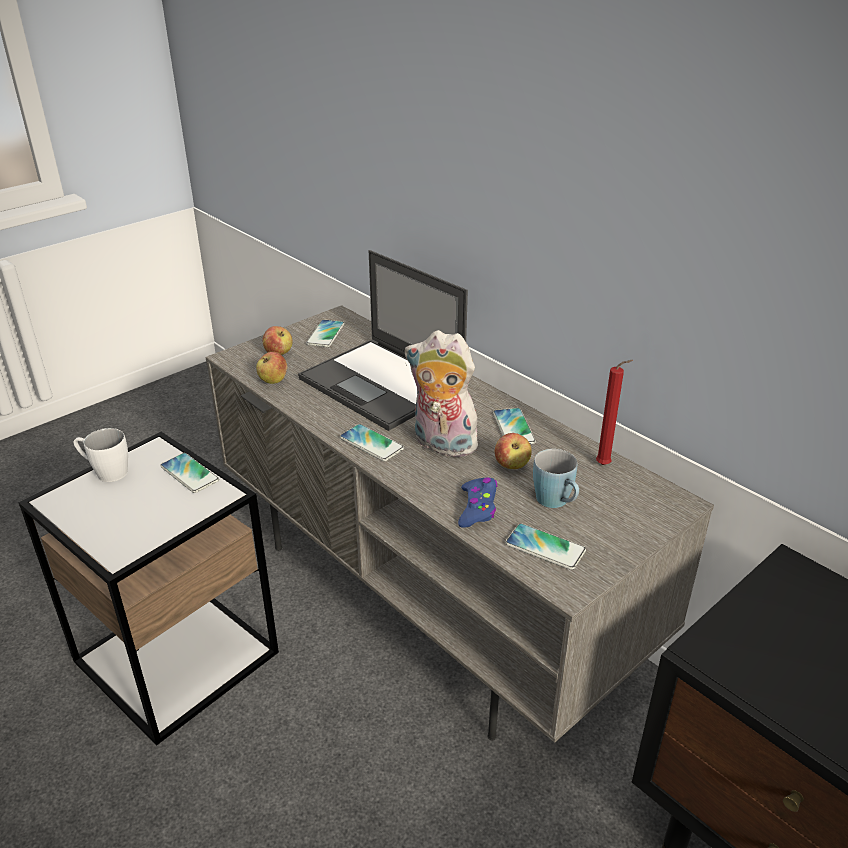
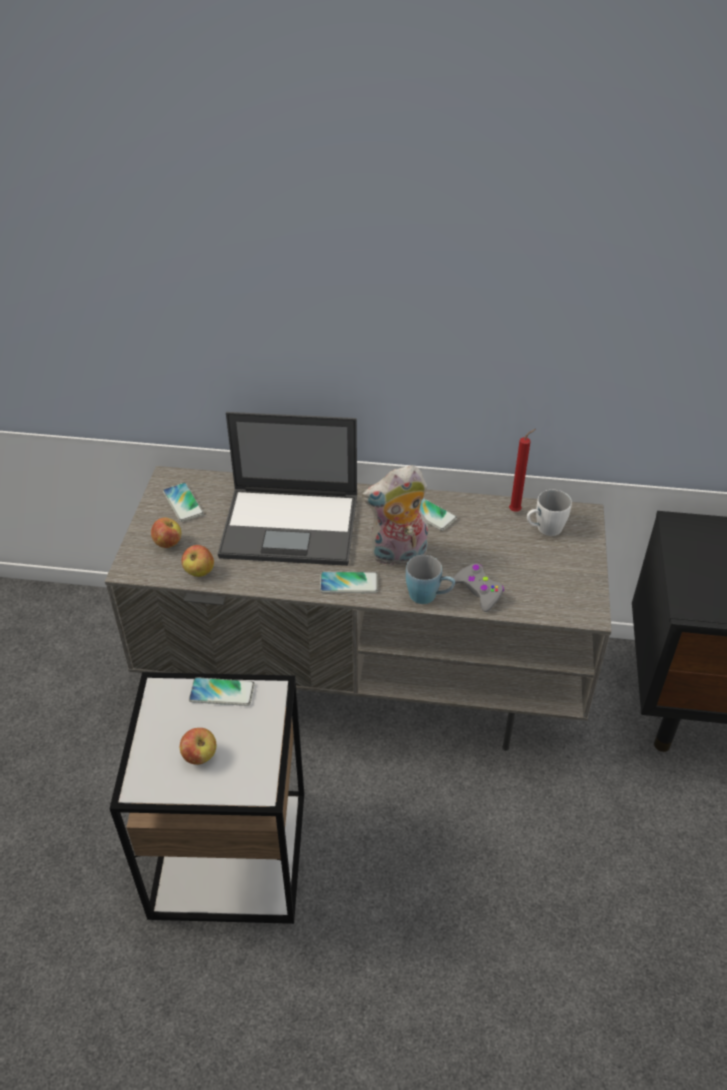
camera: 40 degrees left, 10 degrees up
(105, 472) = (148, 735): white mug -> white mug (544, 529)
(477, 508) = (478, 591): blue game controller -> grey game controller
(512, 465) = (462, 545): apple -> apple (200, 755)
(545, 547) = (548, 594): phone -> none
(556, 502) = (519, 557): blue mug -> blue mug (429, 596)

